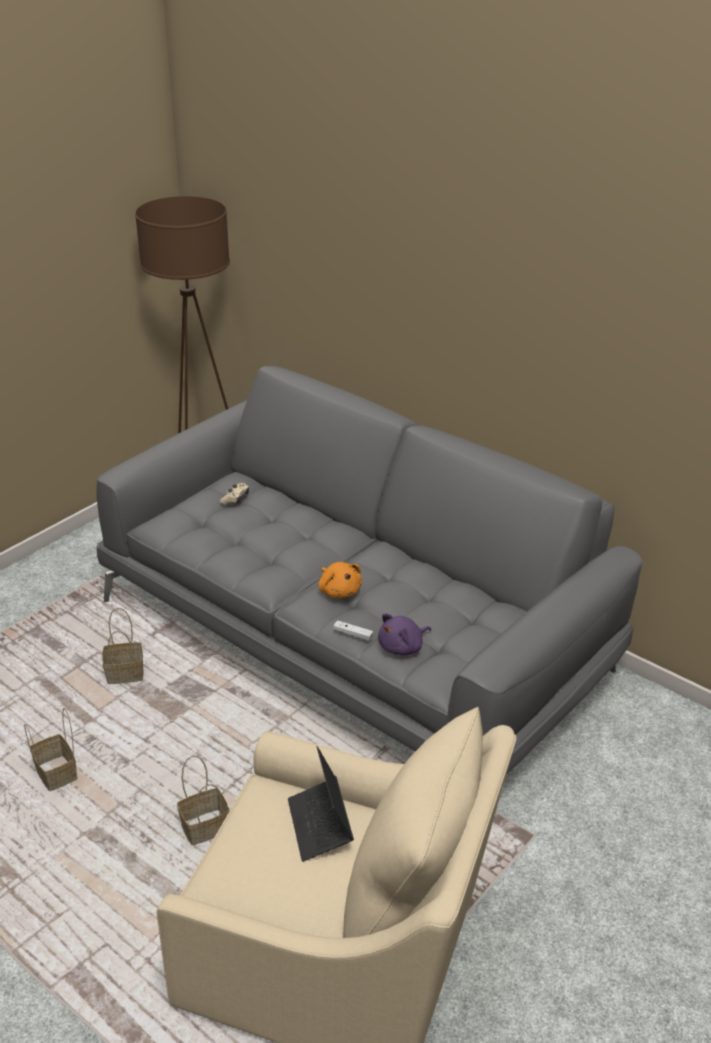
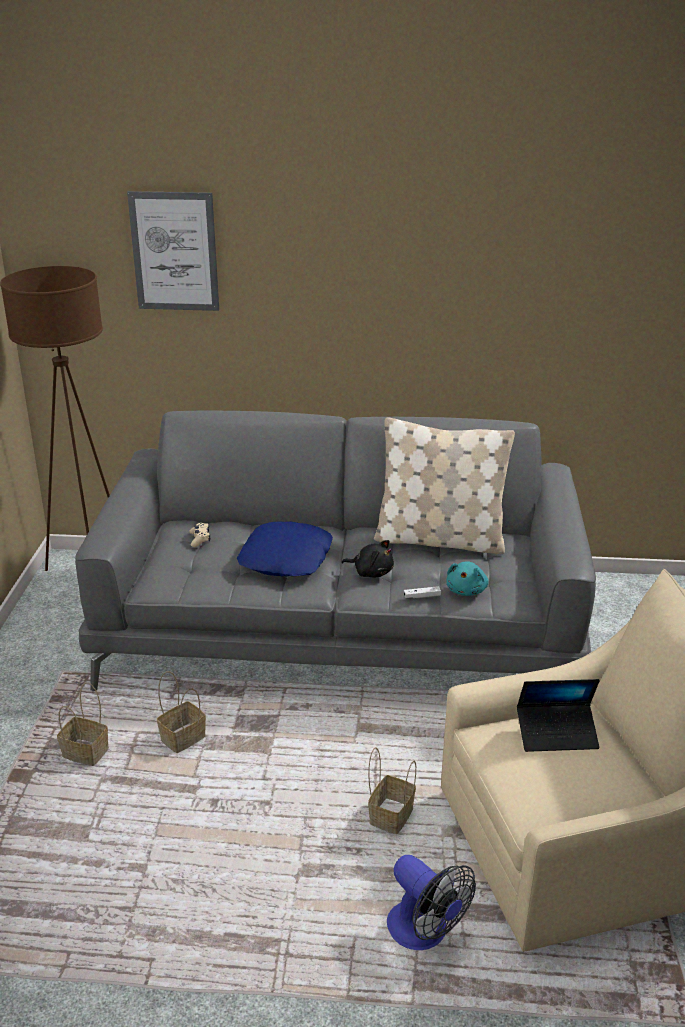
camera: 35 degrees left, 5 degrees down
(58, 775) = (217, 844): basket -> basket (87, 753)
(122, 940) = (425, 933): none -> fan
(283, 547) = (286, 559): none -> blue pillow
(302, 207) = (174, 252): none -> picture
(320, 825) = (556, 734): laptop -> laptop turned 45 degrees counterclockwise
(339, 591) = (371, 572): orange plush toy -> black plush toy
(403, 647) = (467, 590): purple plush toy -> turquoise plush toy
(442, 585) = (440, 540): none -> beige pillow

